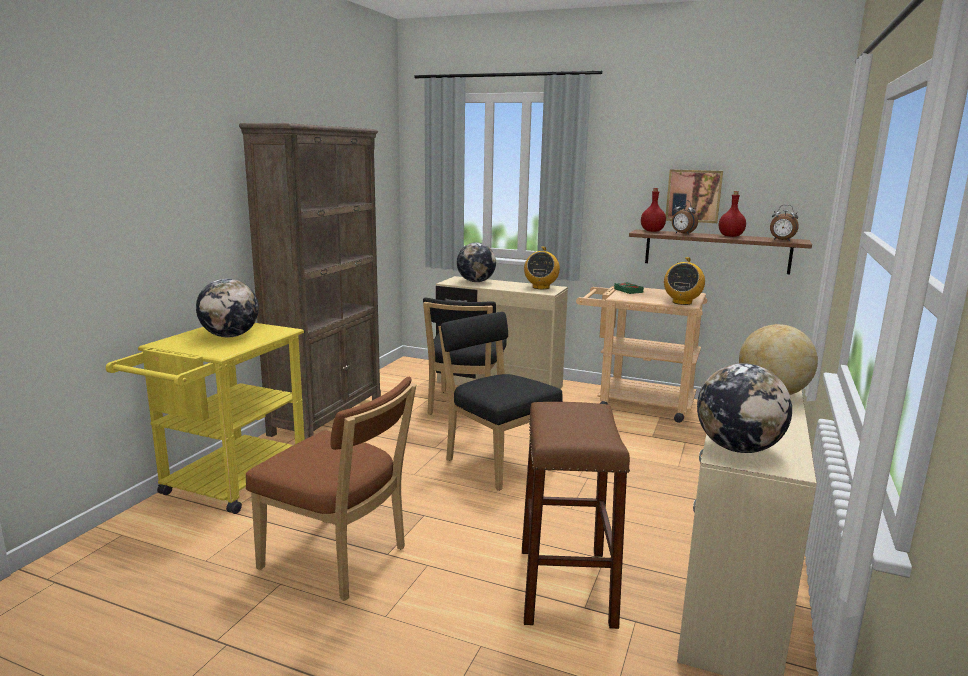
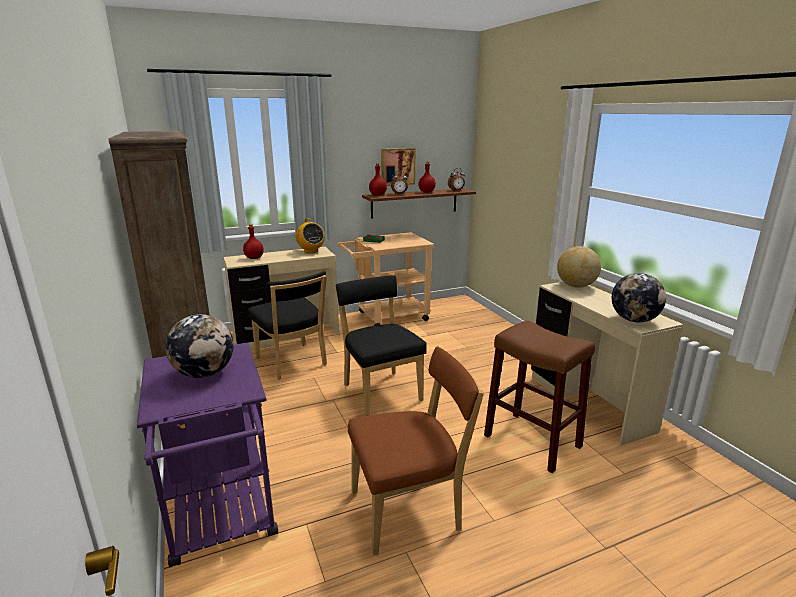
camera: 45 degrees left, 5 degrees up
(226, 486) = (222, 520): yellow cart -> purple cart
(476, 281) = (254, 258): globe -> red bottle
(497, 462) = (380, 390): black chair -> black chair turned 60 degrees clockwise
(682, 302) = (418, 242): radio -> none

